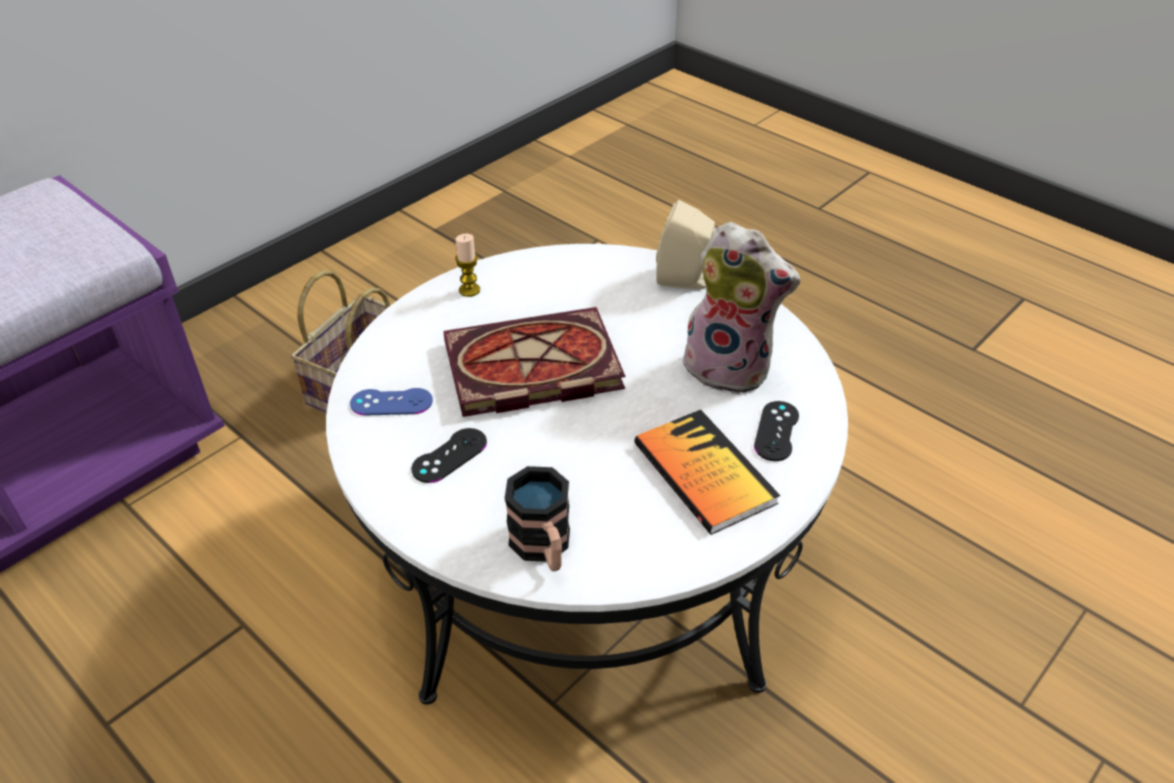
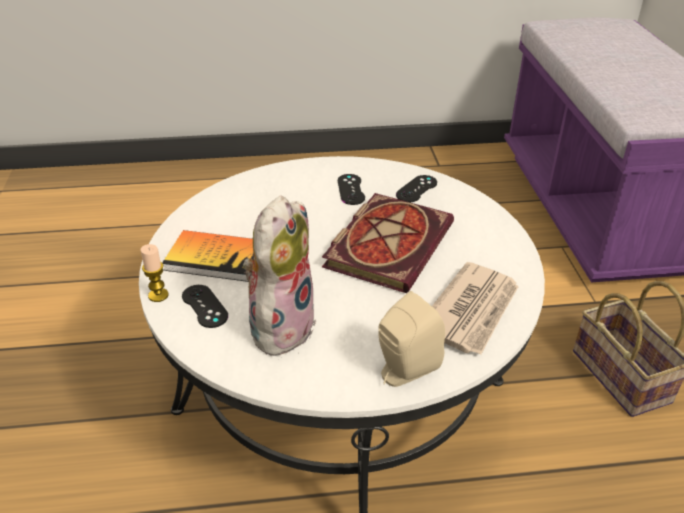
camera: 130 degrees right, 5 degrees down
(391, 402) = (416, 189): blue game controller -> black game controller
(469, 290) = (504, 258): candle -> candle (158, 295)
(543, 548) = (254, 189): mug -> none
(571, 278) = (472, 311): none -> newspaper
(730, 368) = (280, 325): plush toy -> plush toy turned 135 degrees clockwise

